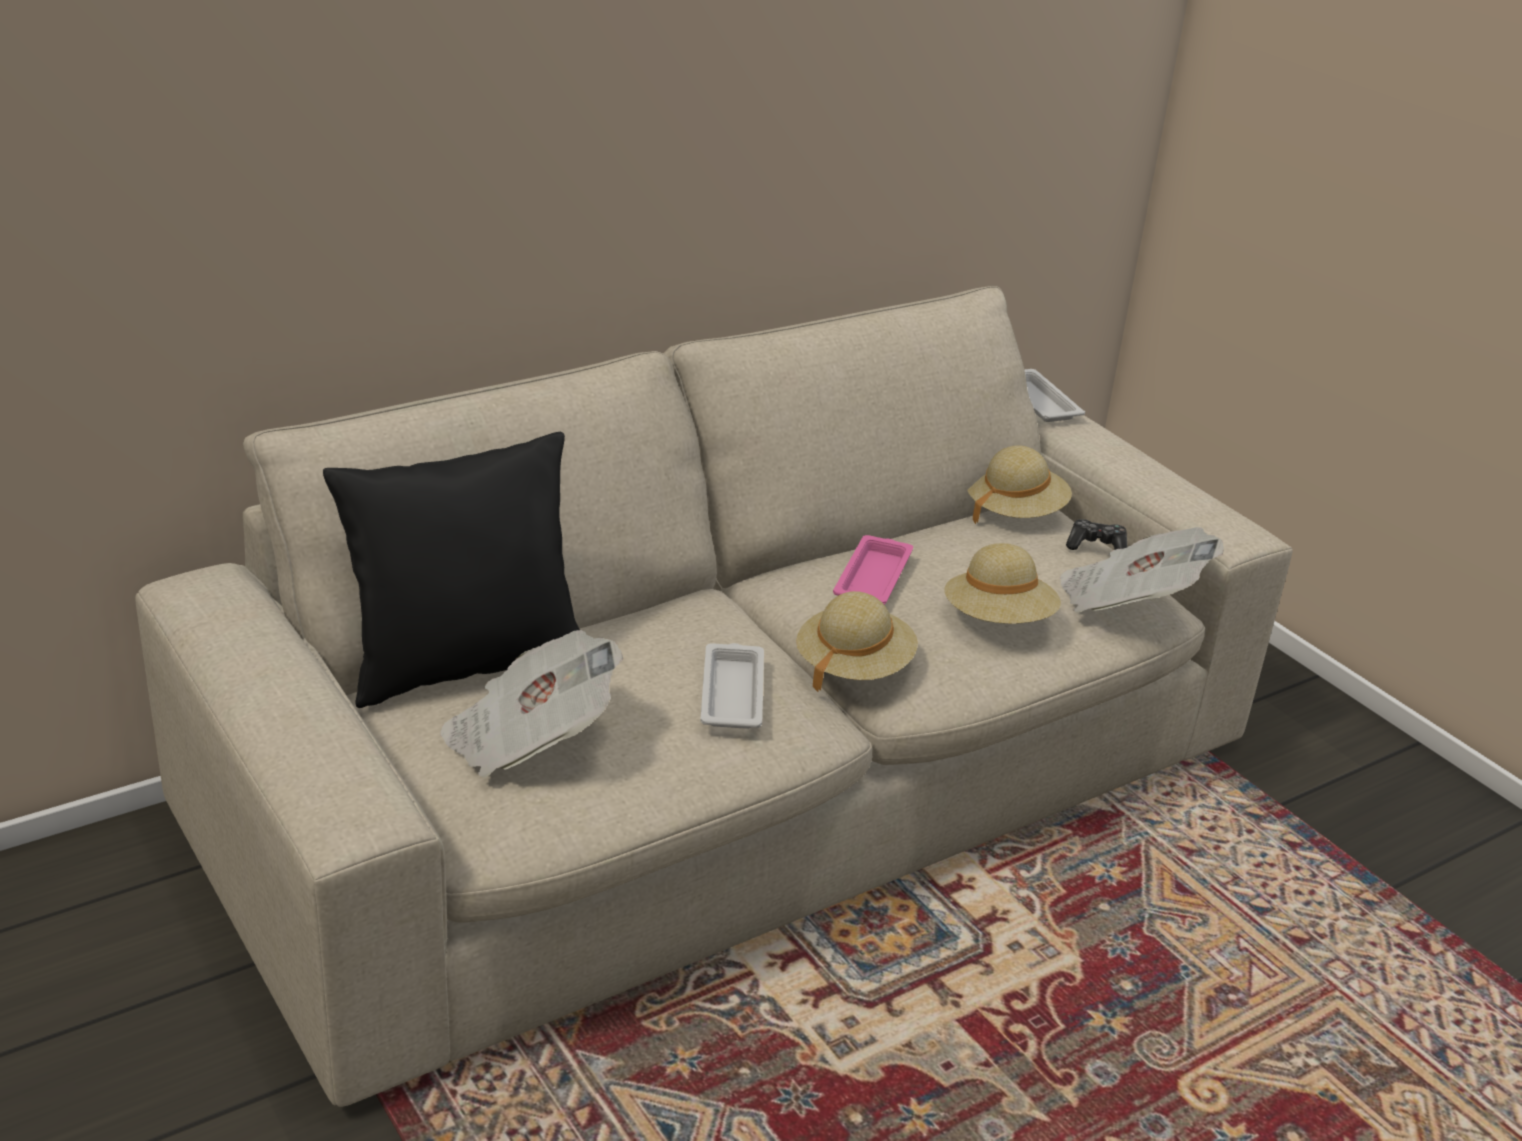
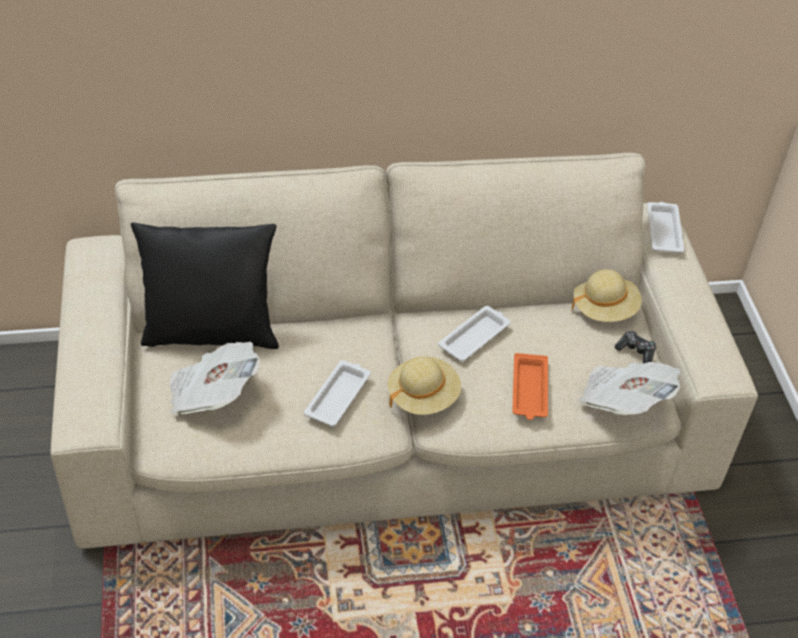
camera: 25 degrees right, 15 degrees up
(873, 577) = (475, 336): pink tray -> white tray
(998, 620) = (529, 391): beige hat -> orange tray

